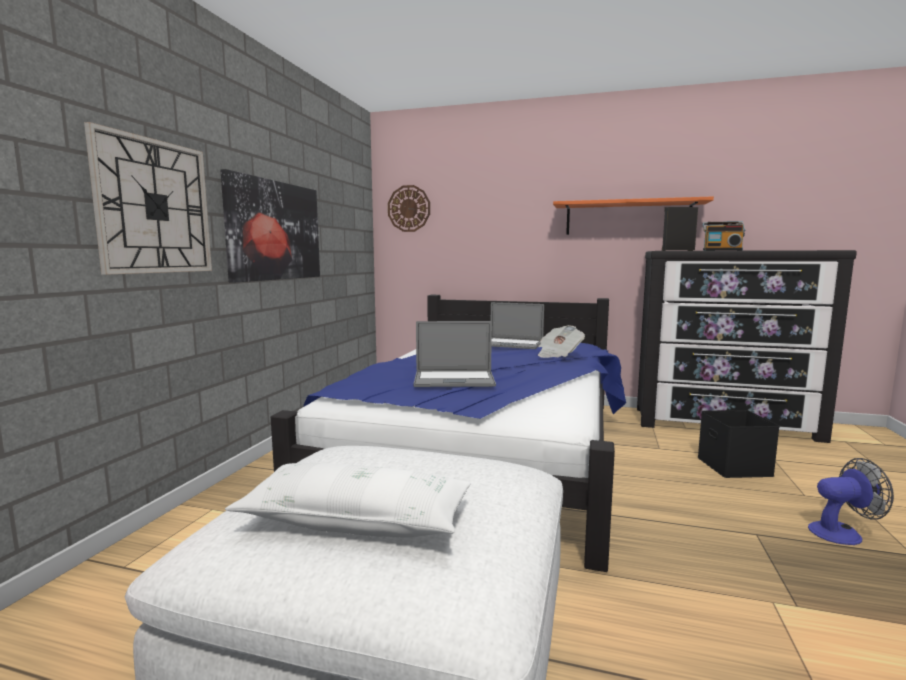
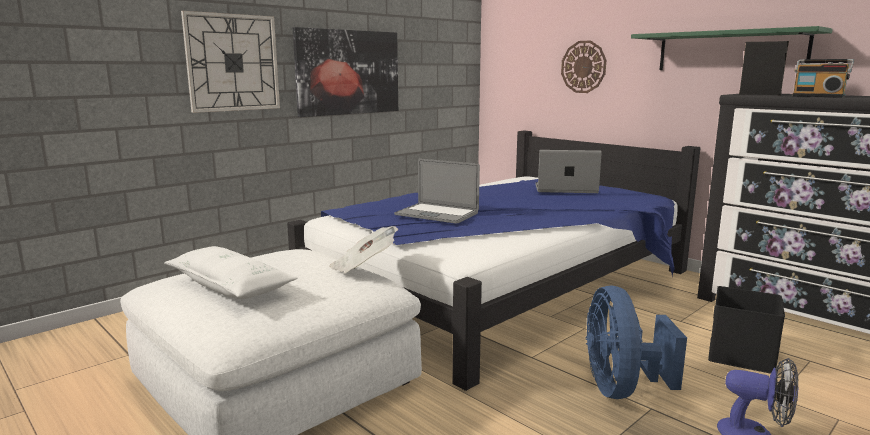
camera: 30 degrees right, 5 degrees up
(409, 208) = (510, 41): wall clock -> wall clock (583, 67)
(511, 344) = (565, 189): laptop -> laptop turned 135 degrees clockwise
(558, 354) = (585, 204): newspaper -> newspaper (363, 266)
(627, 218) = (730, 51): orange shelf -> green shelf
(712, 522) = (621, 388): none -> blue fan

